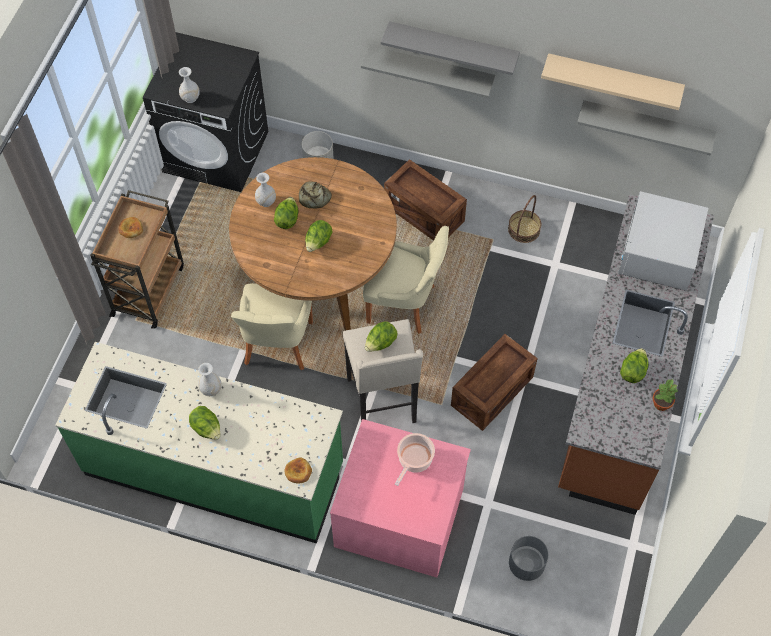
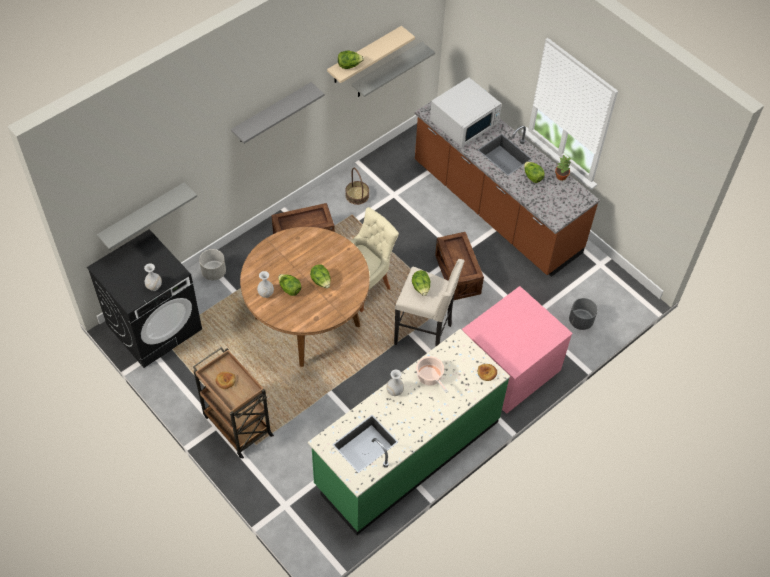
camera: 60 degrees left, 5 degrees down
(207, 428) = (422, 407): lettuce -> lettuce (349, 65)
(277, 345) = (340, 370): beige chair -> none
(314, 198) = (284, 266): bread -> none
(414, 460) = (508, 317): cooking pot -> cooking pot (430, 377)
(431, 70) = (261, 142): grey shelf -> grey shelf (143, 215)
(658, 253) = (464, 122): white microwave -> white microwave turned 90 degrees counterclockwise

